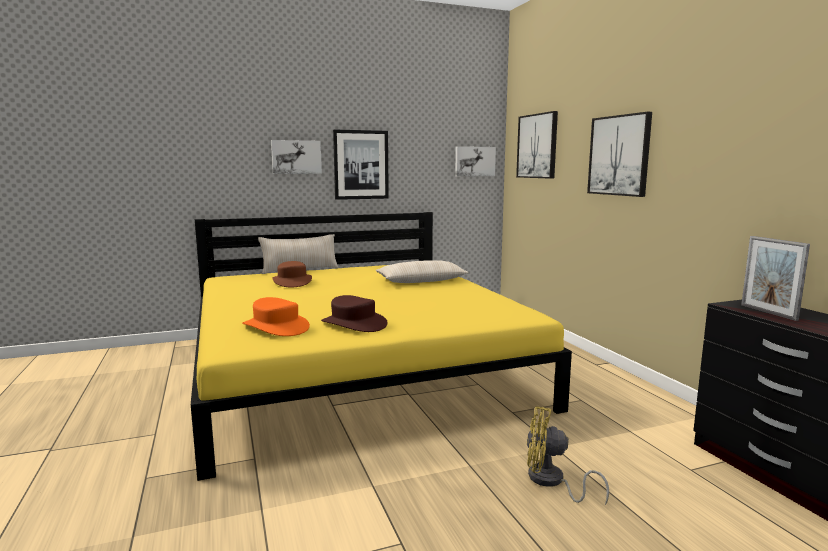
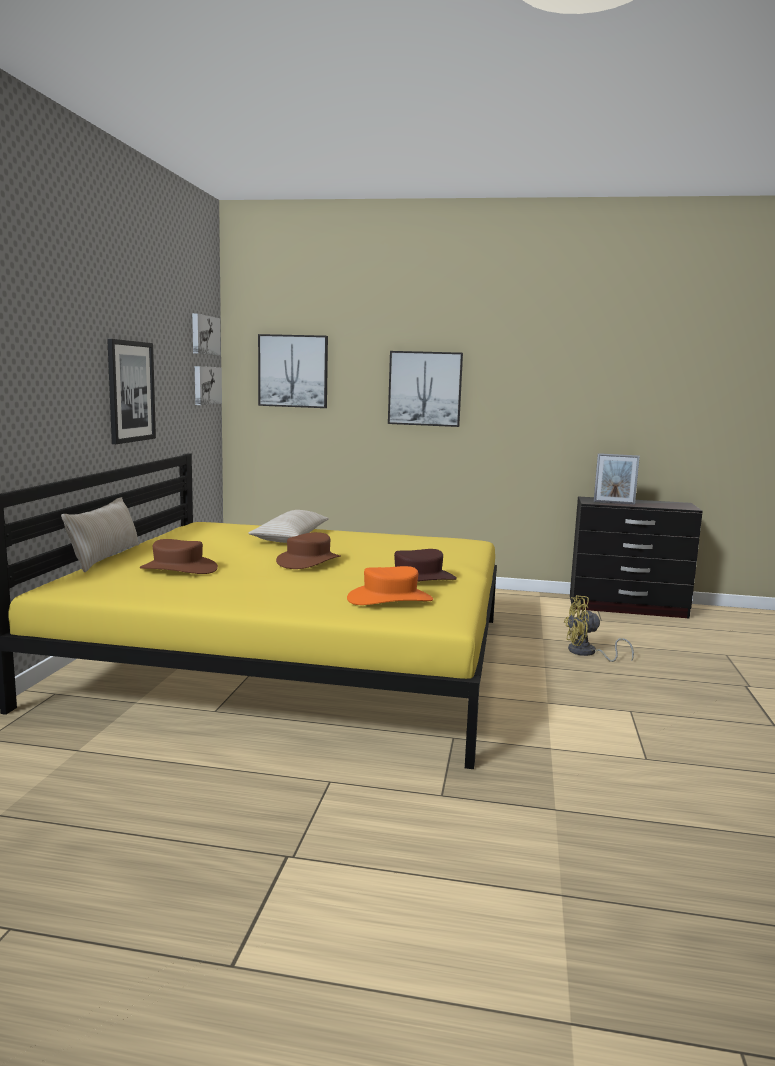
camera: 60 degrees left, 0 degrees up
(296, 157) = (76, 380): picture -> picture (204, 335)
(355, 295) = (308, 561): none -> brown hat
(551, 482) = (587, 653): yellow fan -> yellow fan turned 45 degrees clockwise

